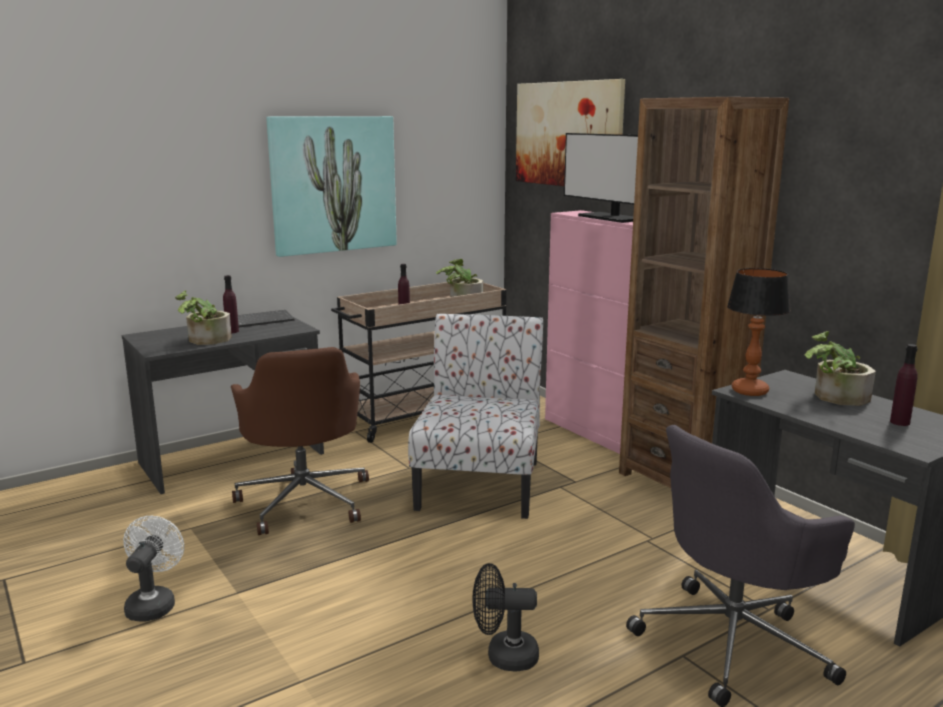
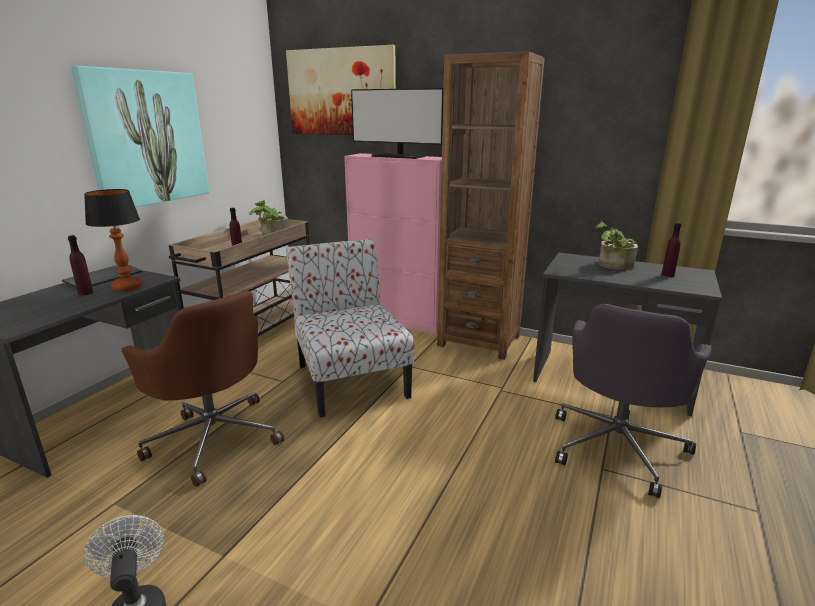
camera: 30 degrees left, 5 degrees up
(205, 340) = (64, 307): potted plant -> none
(503, 656) = (500, 519): black fan -> none
(750, 391) = (565, 270): table lamp -> table lamp (128, 287)

